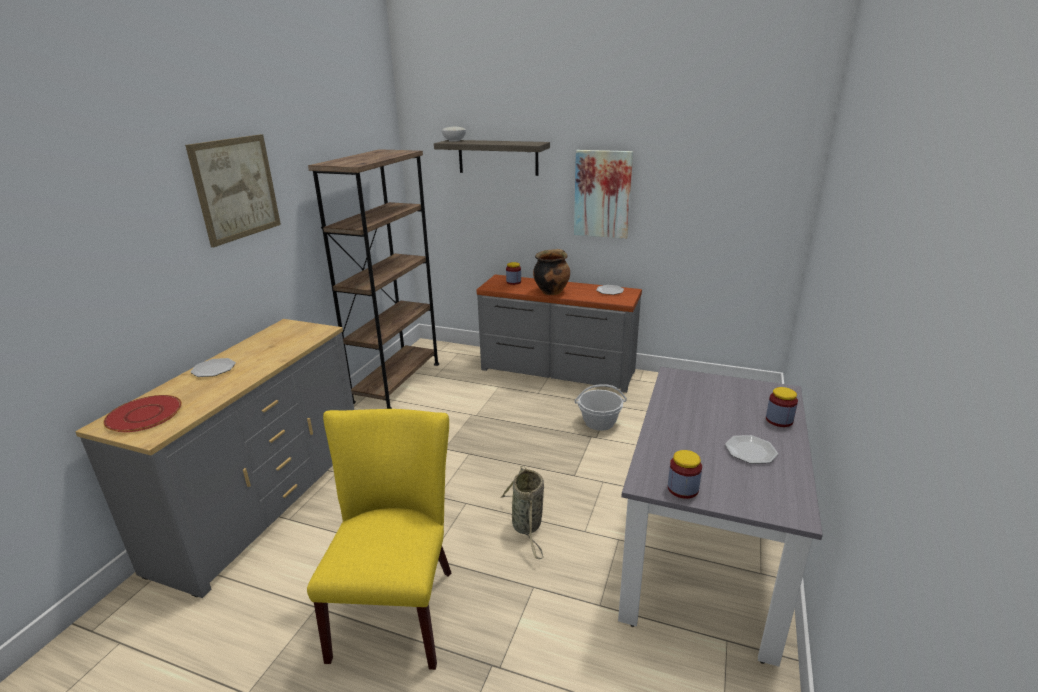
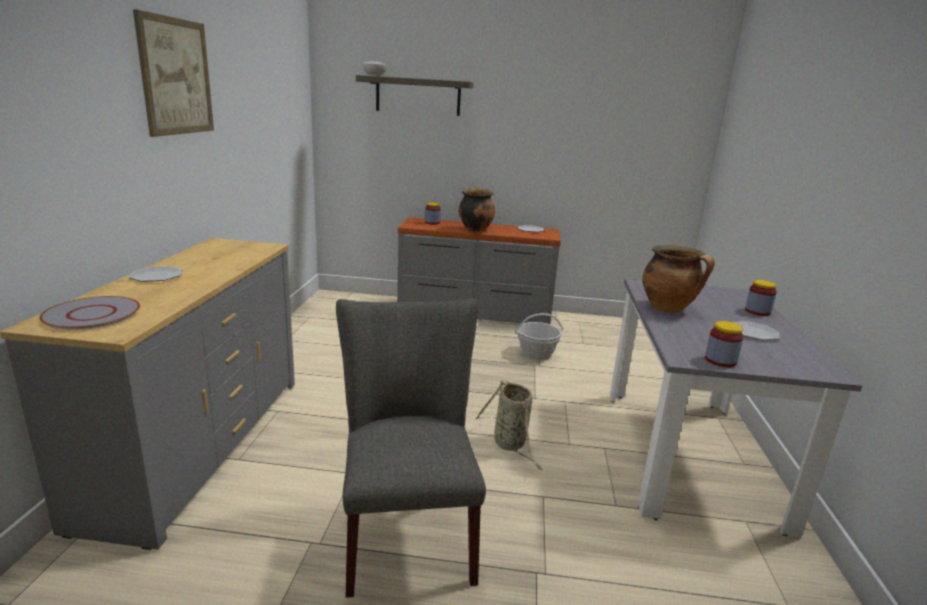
camera: 15 degrees left, 5 degrees down
(144, 415) = (92, 315): red plate -> grey plate
(397, 382) = (310, 327): brown bookcase -> none
(397, 606) = (406, 530): yellow chair -> grey chair
(602, 194) = (523, 135): picture -> none
(678, 412) = (668, 308): none -> cooking pot

